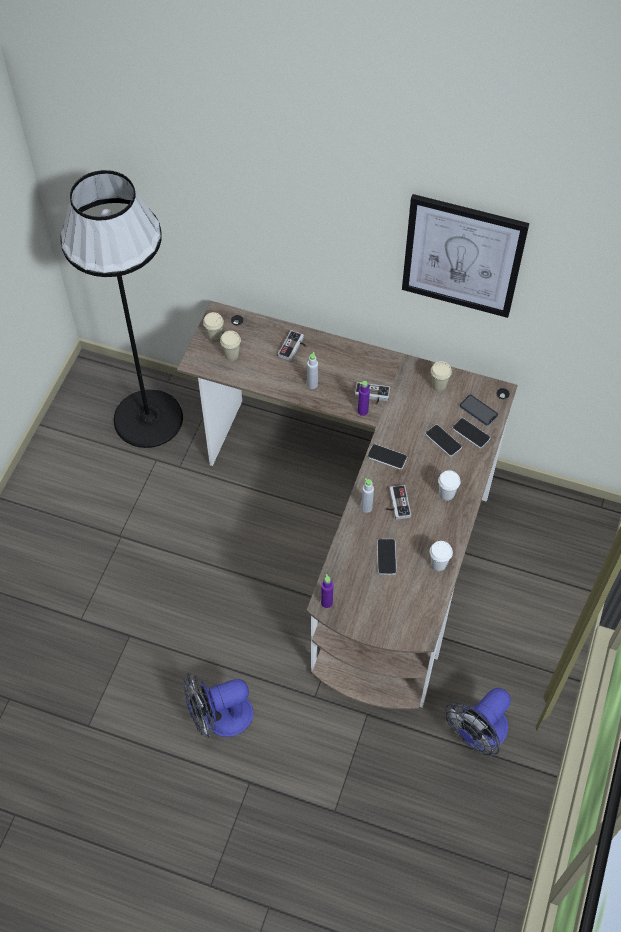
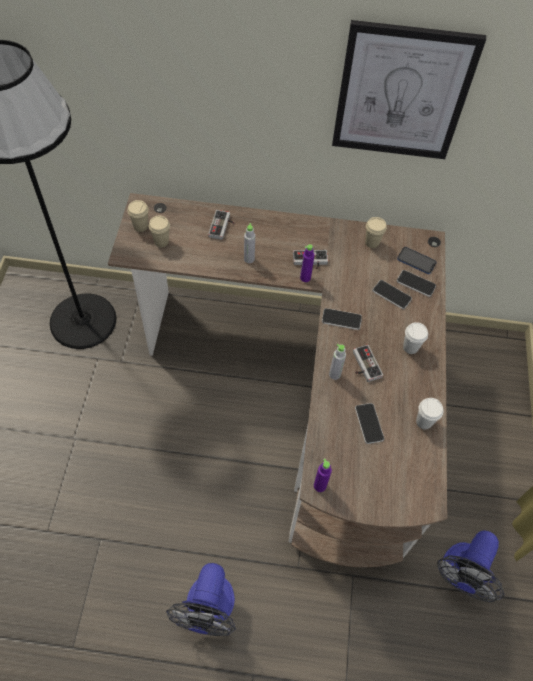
camera: 15 degrees left, 0 degrees up
(219, 717) = (208, 610): fan -> fan turned 45 degrees counterclockwise

